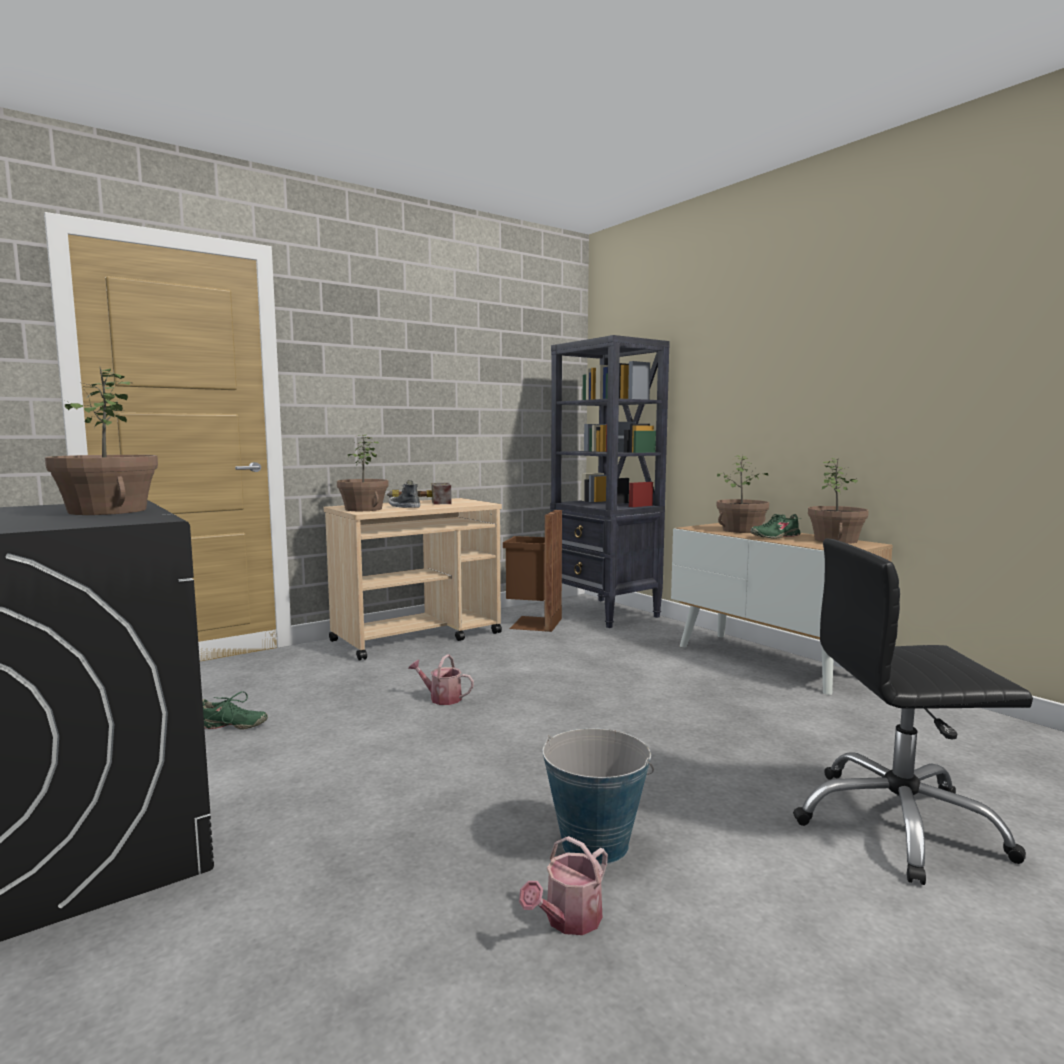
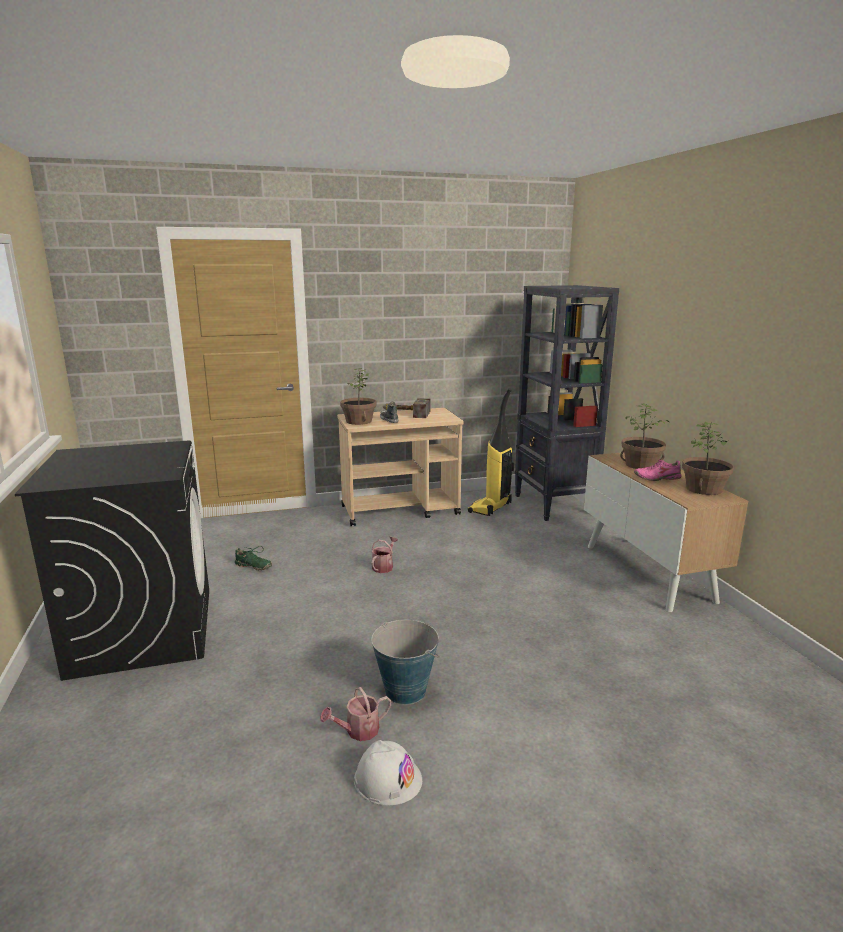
camera: 20 degrees right, 10 degrees up
(106, 511) = (155, 459): potted plant -> none
(441, 698) = (384, 566): watering can -> watering can turned 75 degrees clockwise
(533, 623) = (490, 508): brown trash can -> vacuum cleaner
(674, 983) = (387, 779): none -> white hard hat
(775, 537) = (657, 478): green shoe -> pink shoe
(898, 824) = (614, 724): black office chair -> none

